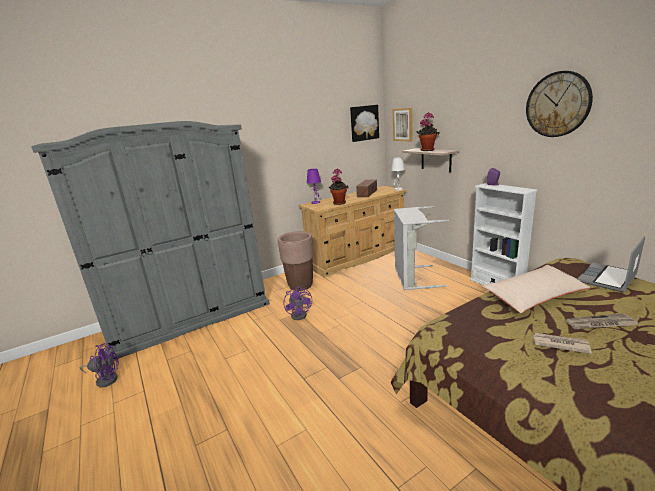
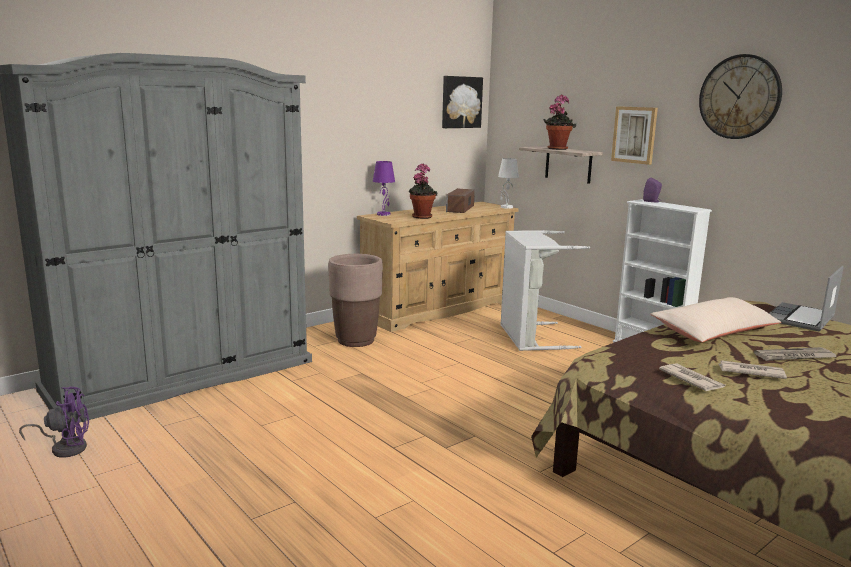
camera: 10 degrees left, 5 degrees down
(301, 314) = (367, 375): purple fan -> none
(403, 124) = (519, 110): picture -> picture (634, 135)
(508, 354) = (691, 380): none -> newspaper

